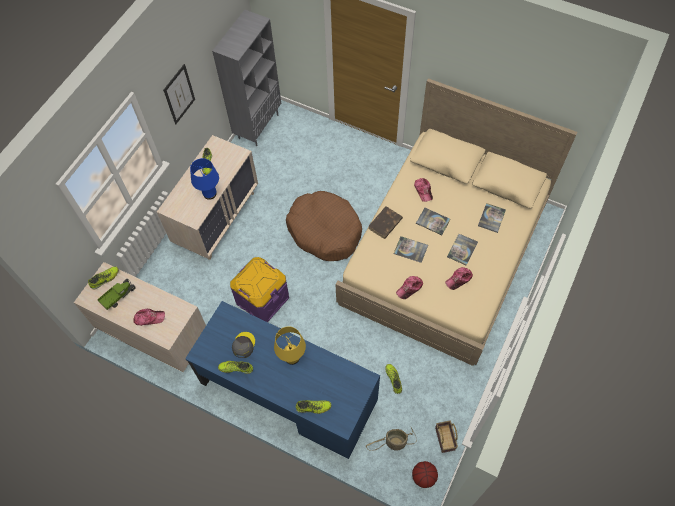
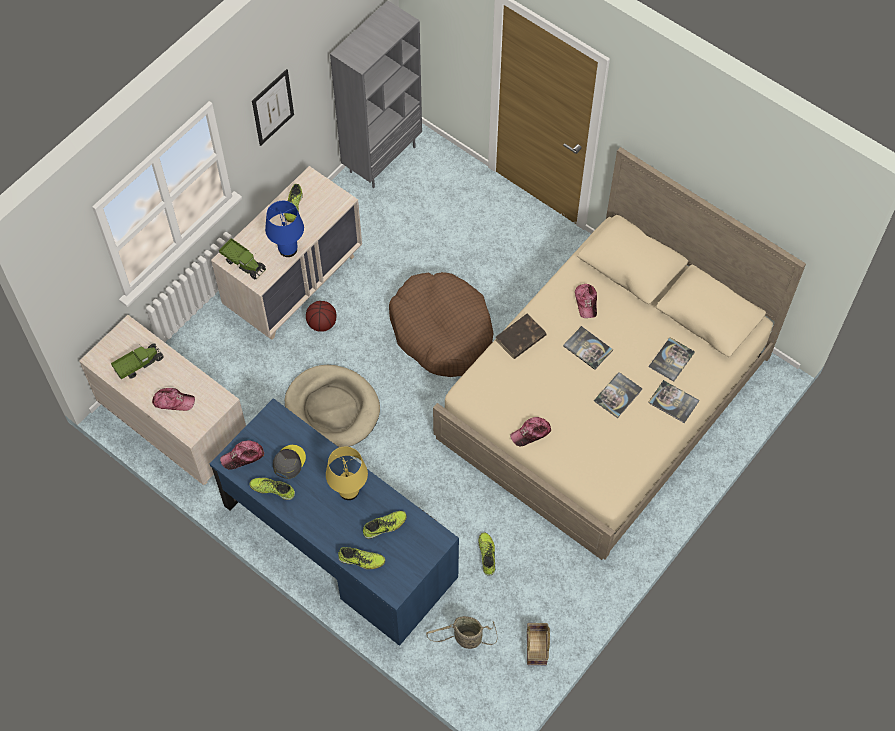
camera: 10 degrees right, 0 degrees up
(105, 279) = (125, 338): shoe -> shoe (385, 526)
(180, 209) = (243, 263): none -> toy truck
(262, 299) = (332, 409): purple storage box -> beige dog bed
(410, 249) = (546, 381): book -> book (673, 402)
(423, 477) = (494, 690): basketball -> basketball (321, 324)
(459, 279) = (602, 435): cap -> cap (243, 457)

